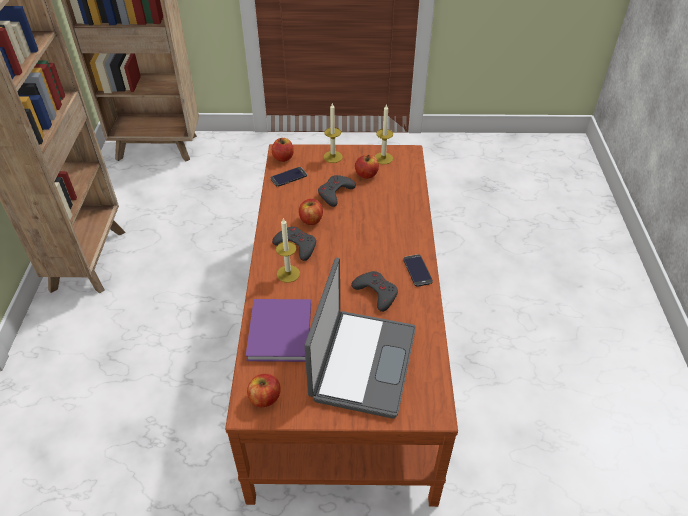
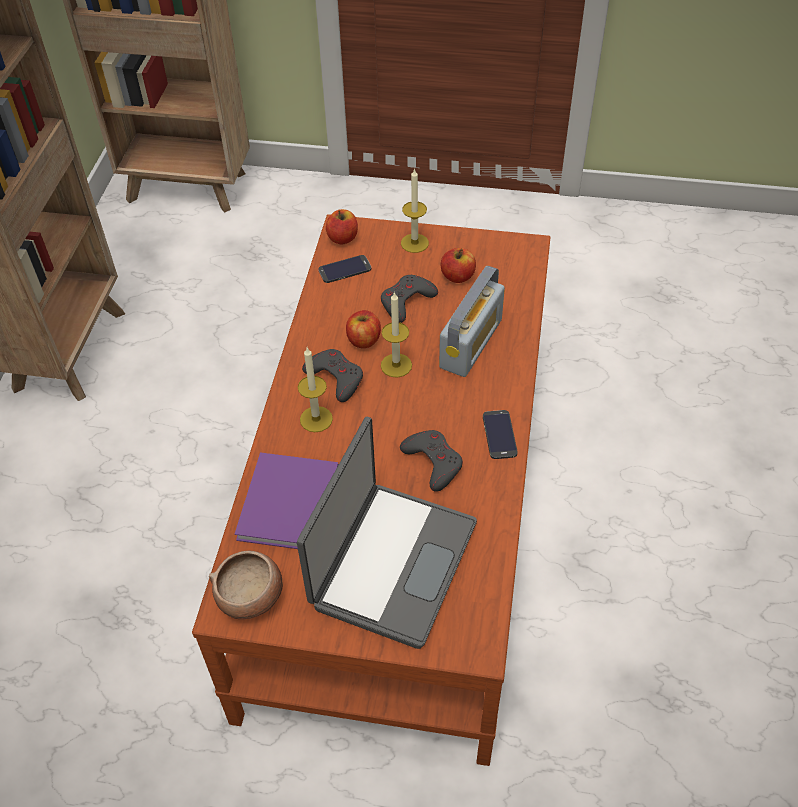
camera: 10 degrees right, 5 degrees up
(265, 398) = (251, 596): apple -> bowl
(383, 158) = (488, 252): candle -> candle (396, 365)
(385, 215) = (471, 343): none -> radio

